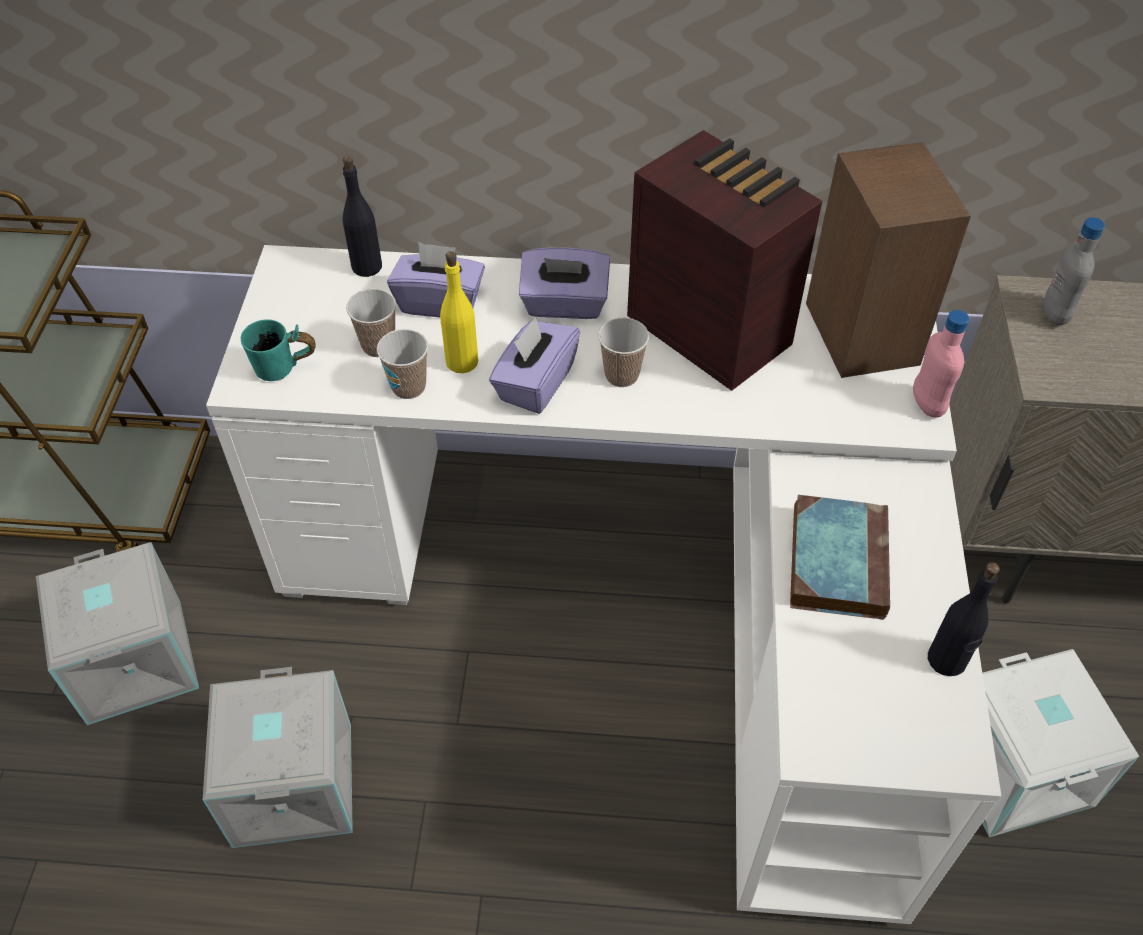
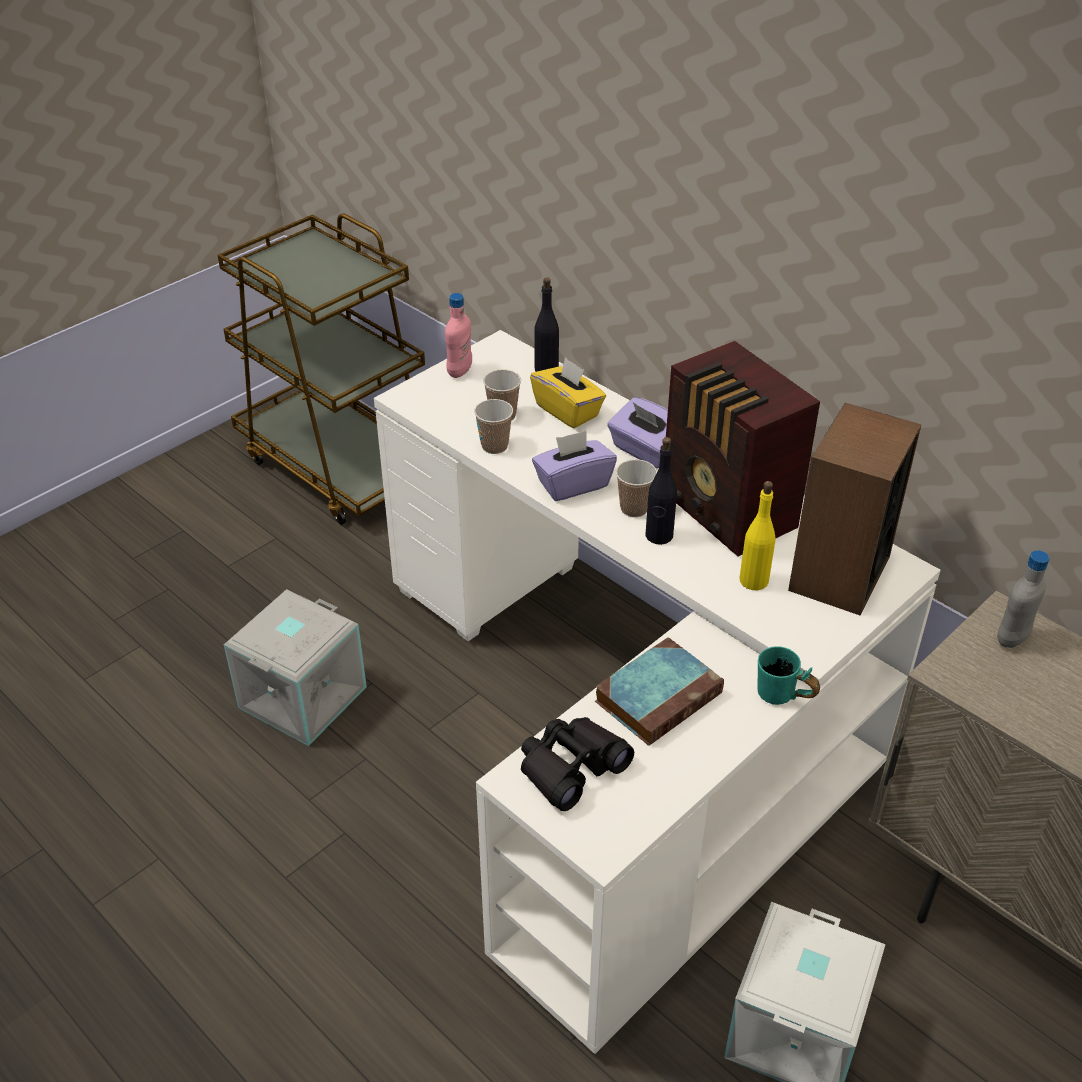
camera: 40 degrees right, 10 degrees down
(138, 661) = (286, 576): grey storage box -> none
(283, 372) = (433, 402): turquoise mug -> turquoise mug (781, 700)
(440, 302) = (568, 410): purple tissue box -> yellow tissue box
(461, 361) = (542, 449): yellow bottle -> yellow bottle (753, 580)
(708, 328) = (728, 513): radio -> radio turned 150 degrees clockwise
(845, 695) = (571, 768): none -> black binoculars
(927, 404) = (833, 640): pink bottle -> pink bottle (459, 371)
(947, 660) = (663, 794): black bottle -> black bottle (659, 536)

